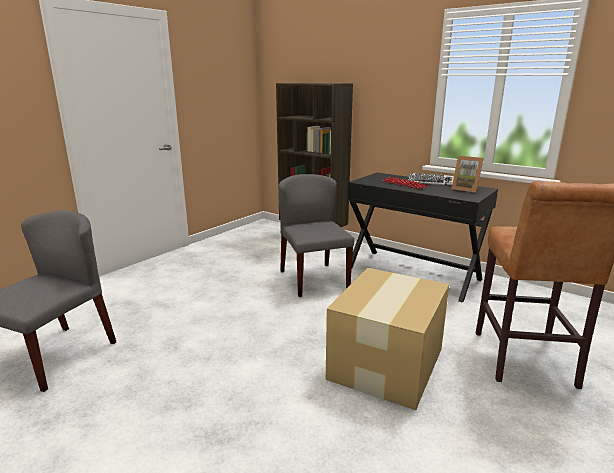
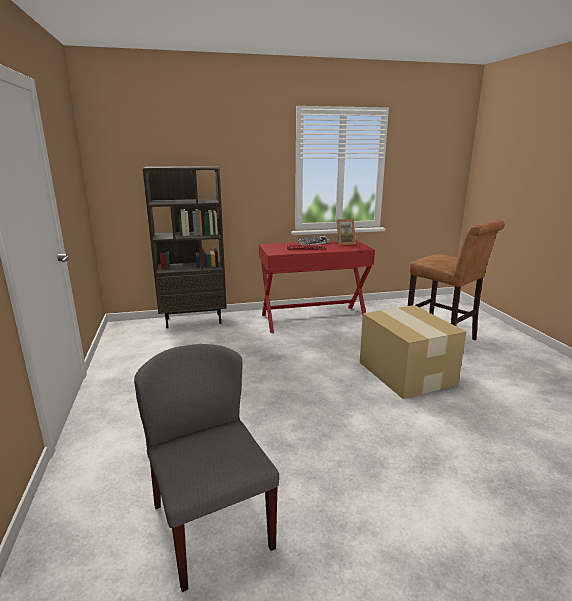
camera: 50 degrees left, 0 degrees up
(313, 279) = (266, 350): grey chair -> none
(413, 273) = (313, 319): black desk -> red desk

